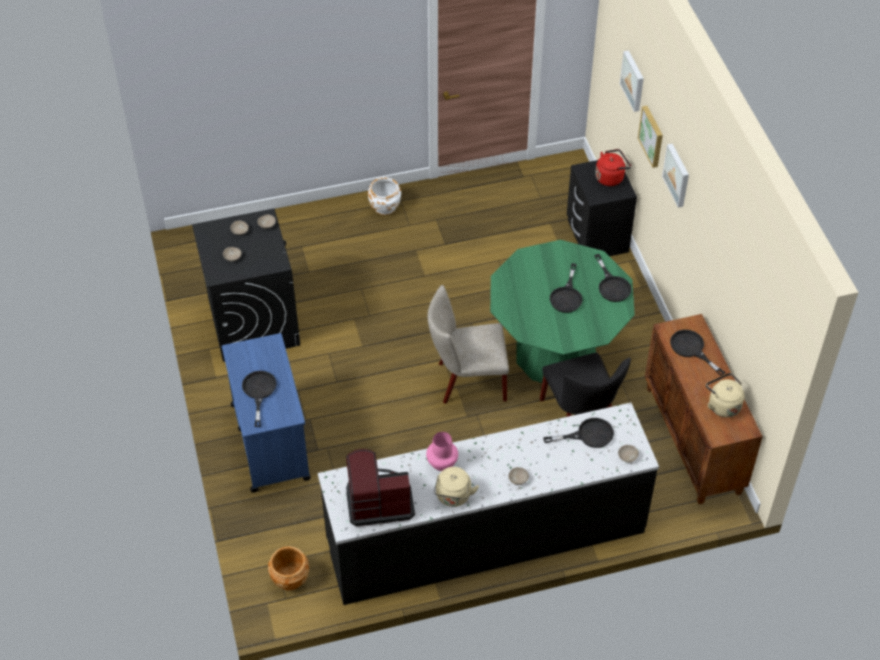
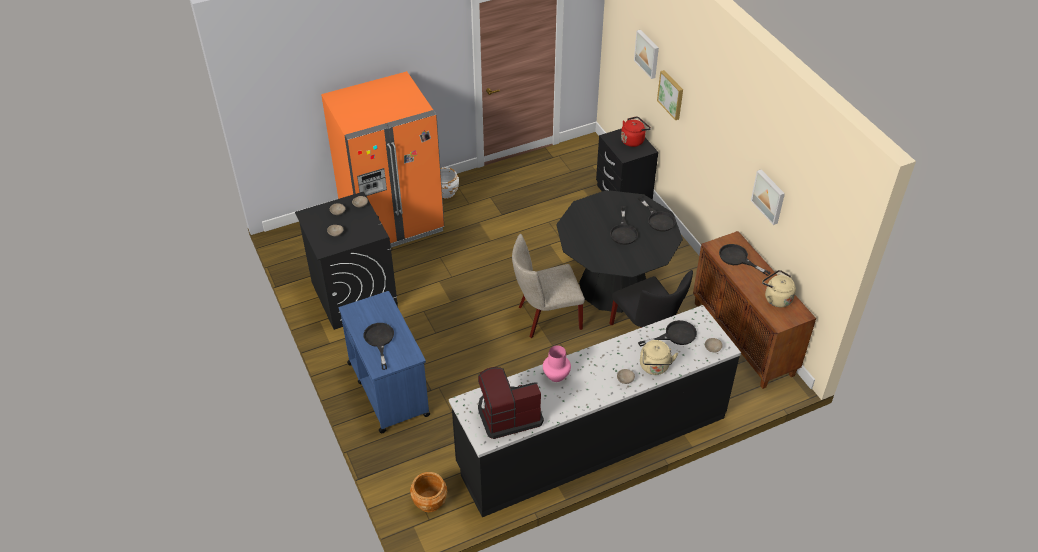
camera: 10 degrees left, 5 degrees down
(314, 237) = (392, 222): none -> orange fridge
(453, 497) = (573, 402): beige kettle -> beige kettle (655, 367)
(556, 353) = (613, 287): green dining table -> black dining table
(677, 175) = (702, 118): picture -> picture (769, 196)

